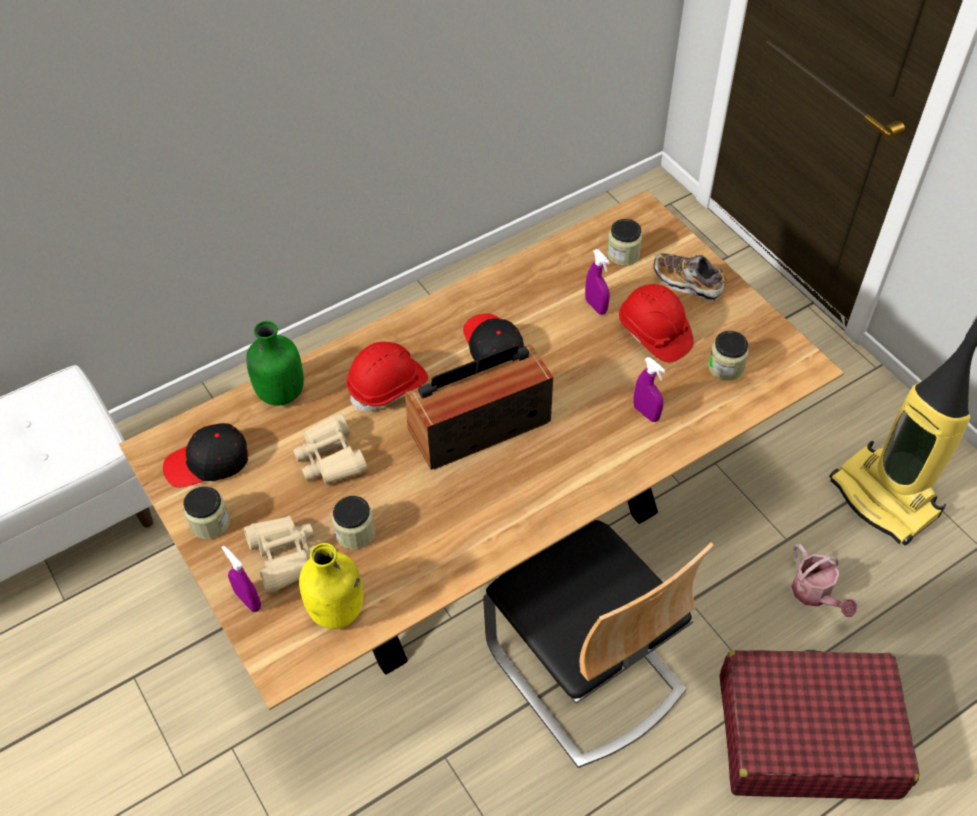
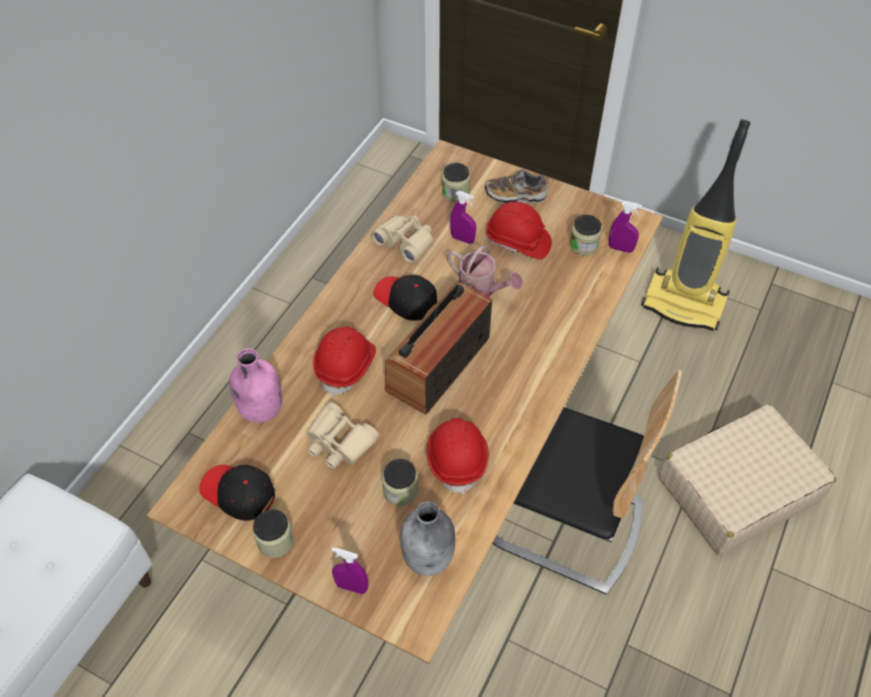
camera: 30 degrees left, 0 degrees up
(208, 462) = (238, 493): black cap -> black cap turned 75 degrees clockwise
(279, 392) = (260, 410): green bottle -> pink bottle
(285, 557) = (357, 537): beige binoculars -> beige binoculars (405, 242)
(337, 610) = (429, 557): yellow bottle -> grey bottle
(432, 528) = (457, 458): none -> red hard hat
(646, 413) = (552, 301): purple spray bottle -> purple spray bottle (620, 248)
(806, 735) = (737, 489): red suitcase -> beige suitcase
(815, 594) = (682, 390): watering can -> watering can (481, 290)

